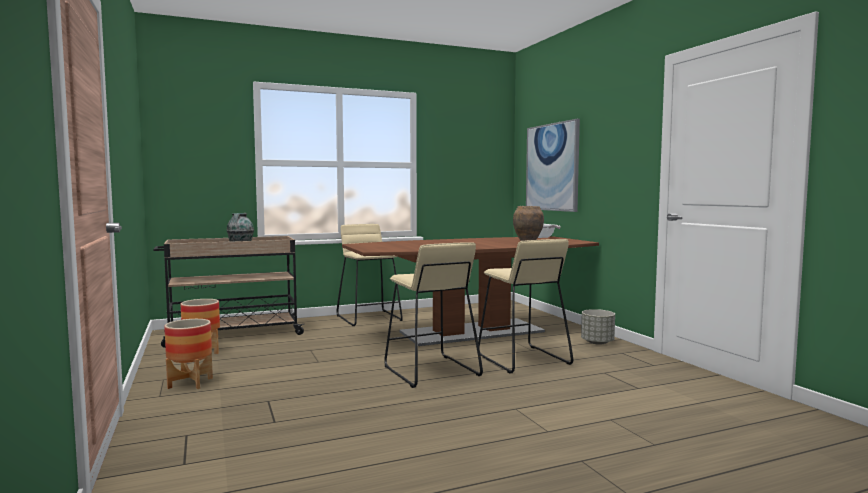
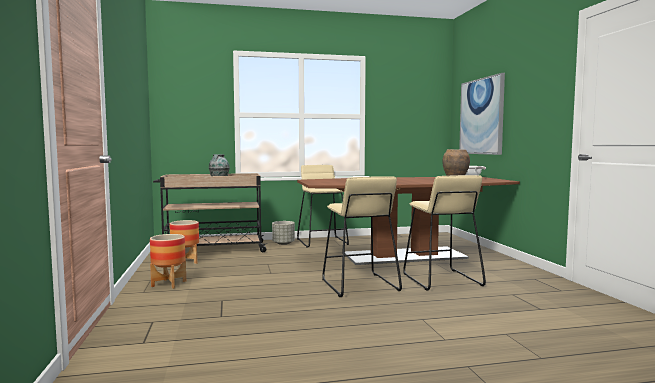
camera: 10 degrees right, 0 degrees up
(597, 342) = (514, 269): grey planter -> grey planter (283, 243)

